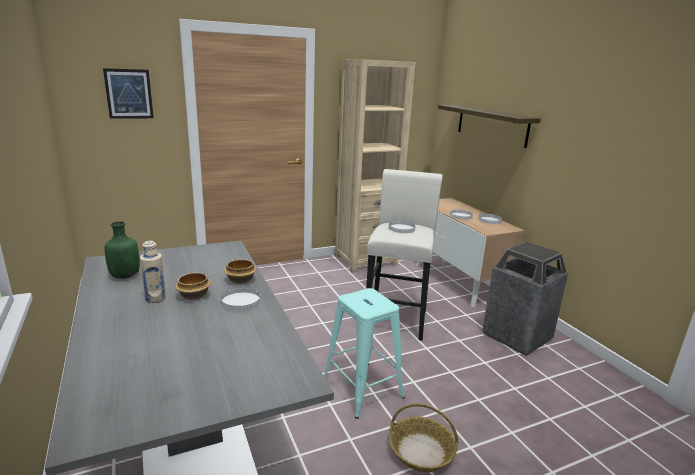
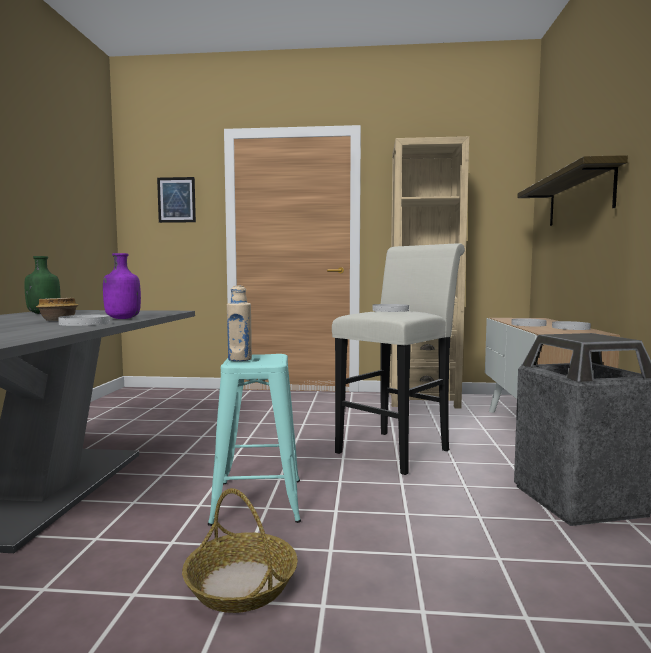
camera: 30 degrees right, 15 degrees down
(155, 298) = (26, 319): beige bottle -> beige bottle (240, 359)
(240, 280) = (122, 318): bowl -> purple bottle

